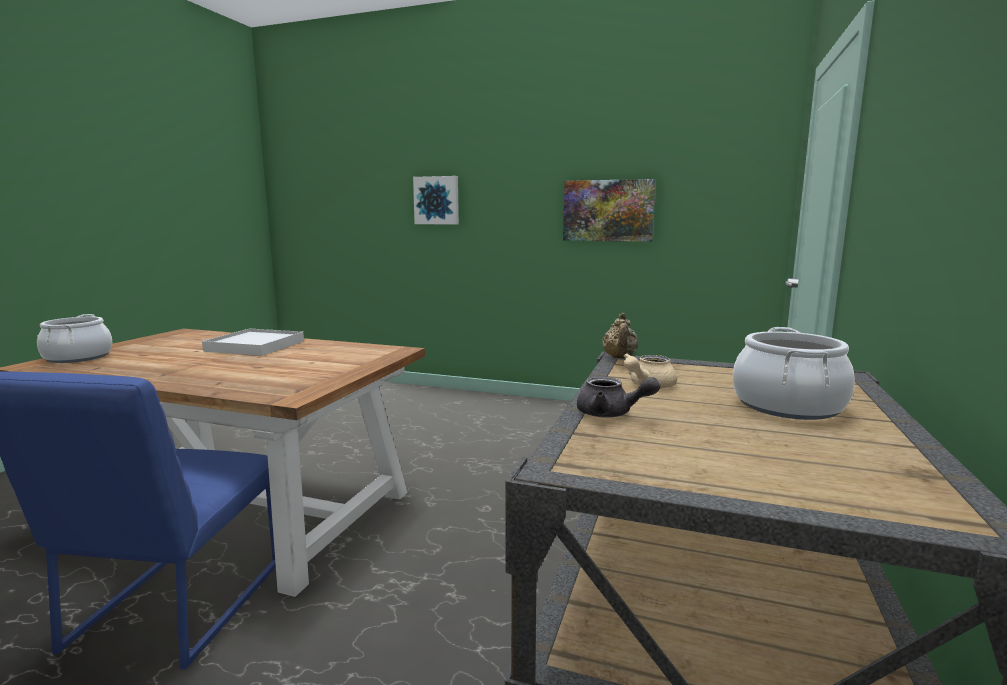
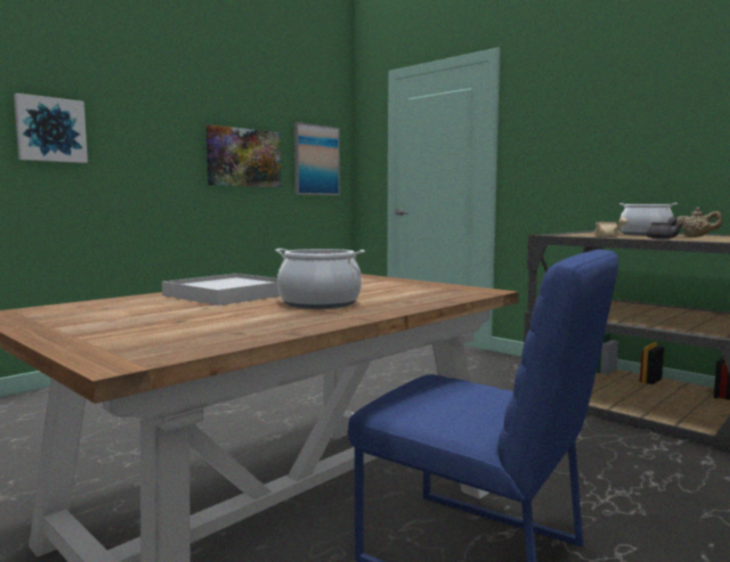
camera: 65 degrees left, 5 degrees down
(77, 357) = (116, 343): cooking pot -> cooking pot (320, 303)
(619, 358) = (548, 234): beige teapot -> beige teapot (696, 237)
(716, 207) = (316, 160): none -> picture

